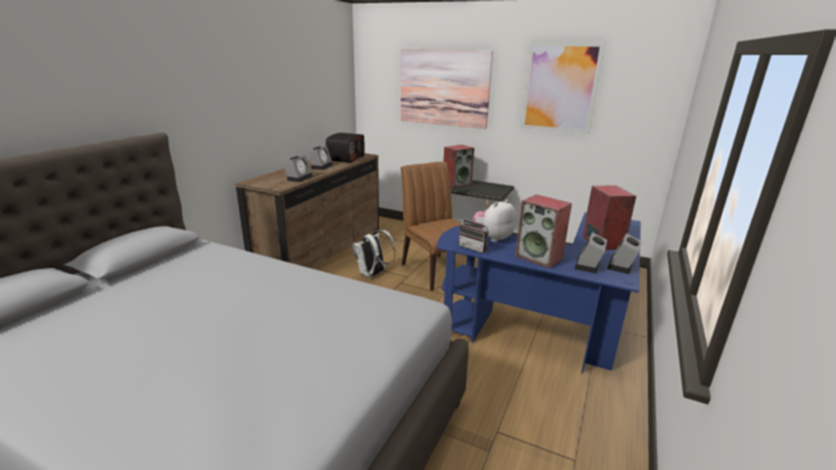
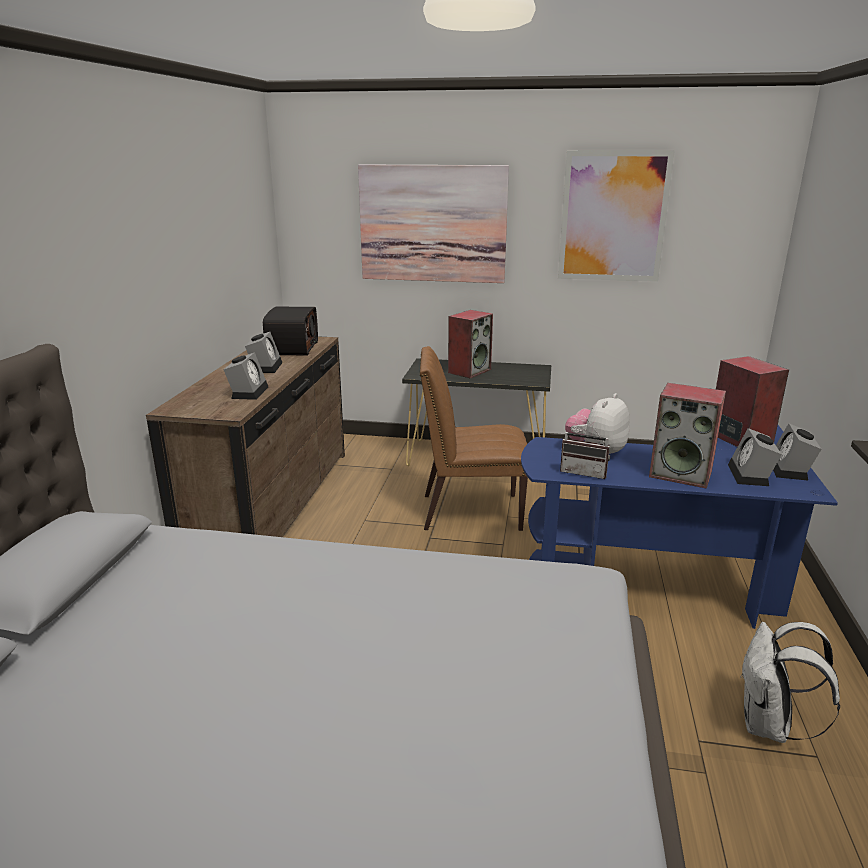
camera: 15 degrees left, 0 degrees up
(373, 274) = (379, 531): white backpack -> white backpack (769, 726)
(436, 272) = (472, 512): brown chair -> brown chair turned 45 degrees counterclockwise

